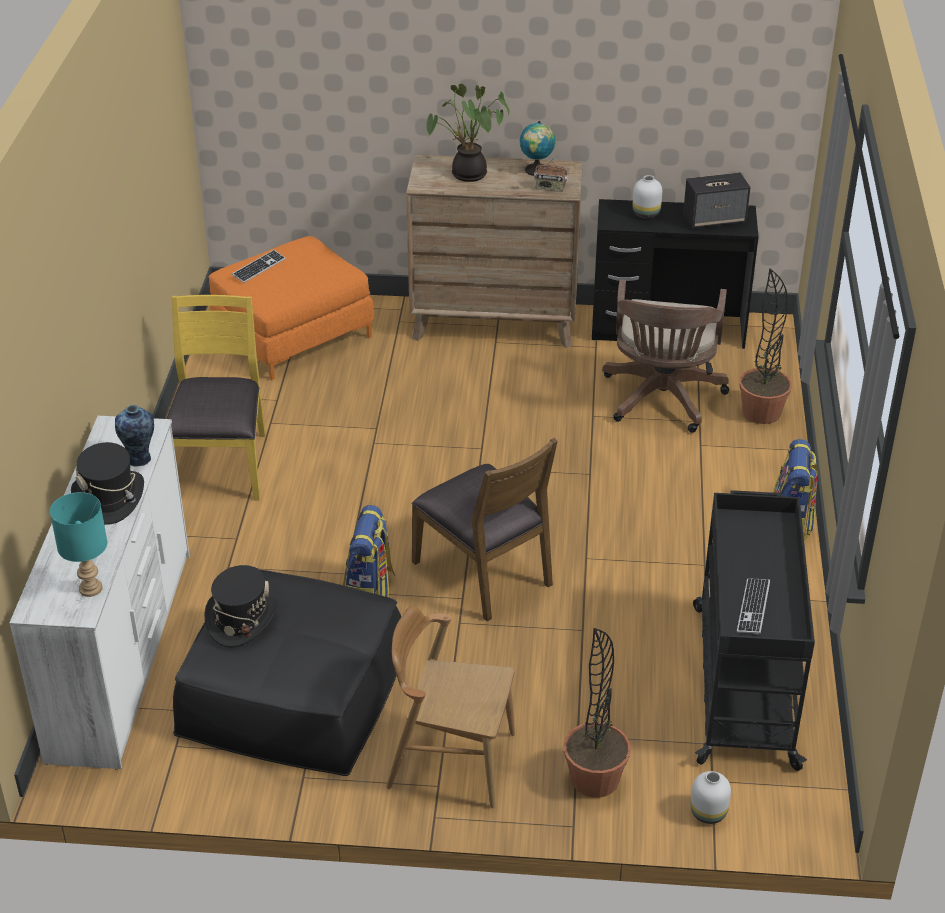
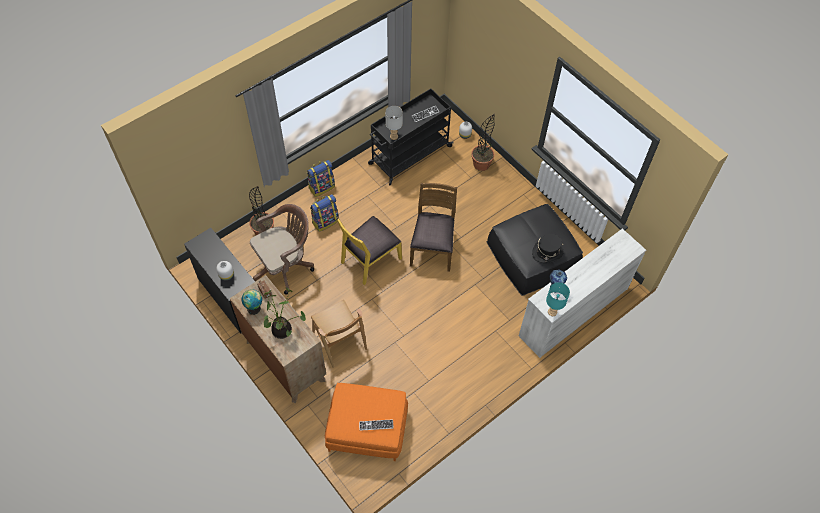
camera: 135 degrees left, 20 degrees up
(91, 588) = (612, 243): turquoise table lamp -> turquoise table lamp (552, 312)
(110, 498) = (579, 277): black hat -> none
(221, 465) = (467, 373): yellow chair -> yellow chair (370, 260)
(370, 591) = (474, 271): backpack -> backpack (325, 221)
(451, 760) = (512, 198): brown chair -> brown chair (339, 342)
(715, 219) = (209, 249): speaker -> none
(739, 528) = (394, 137): none -> grey table lamp

